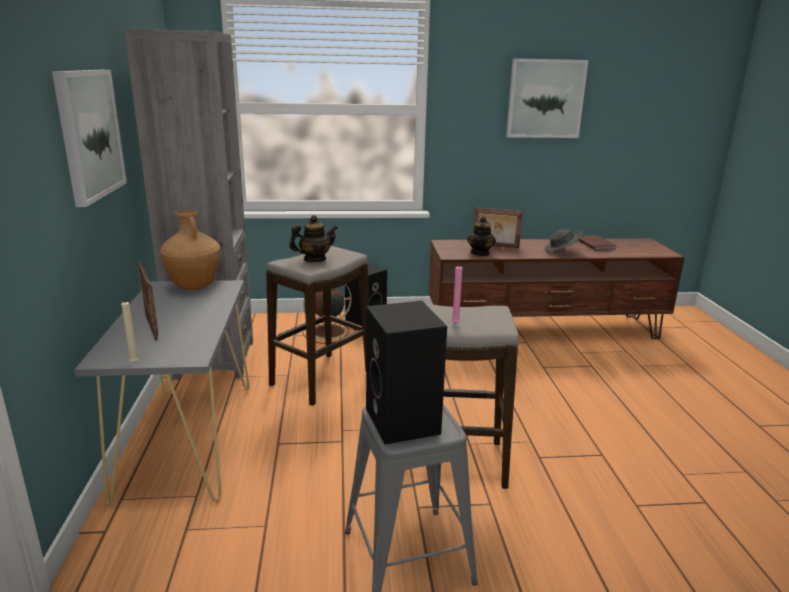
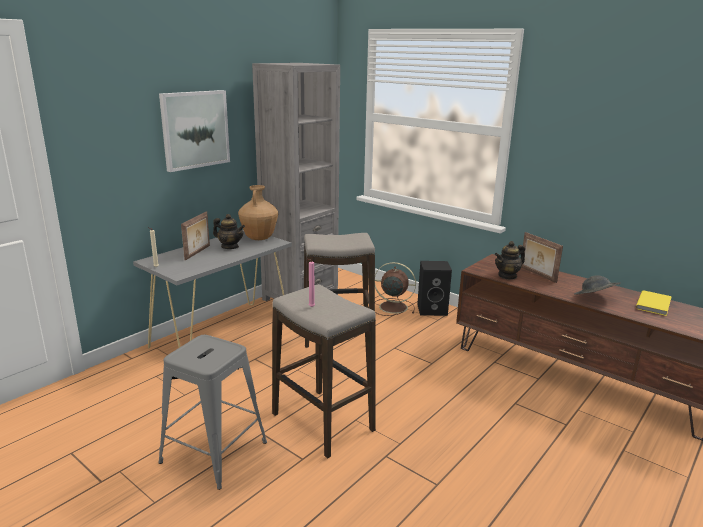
camera: 45 degrees right, 0 degrees up
(314, 259) = (334, 240): teapot -> teapot (230, 247)
(404, 422) = (201, 350): black speaker -> none
(545, 98) = (636, 133): picture -> none
(596, 244) = (654, 304): brown book -> yellow book

